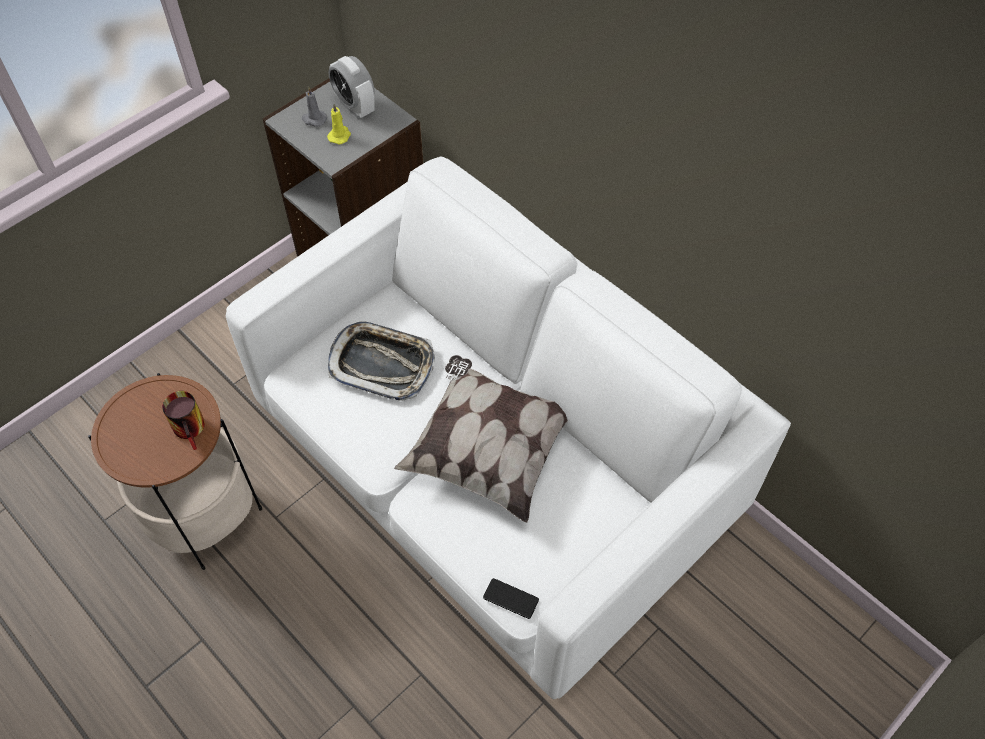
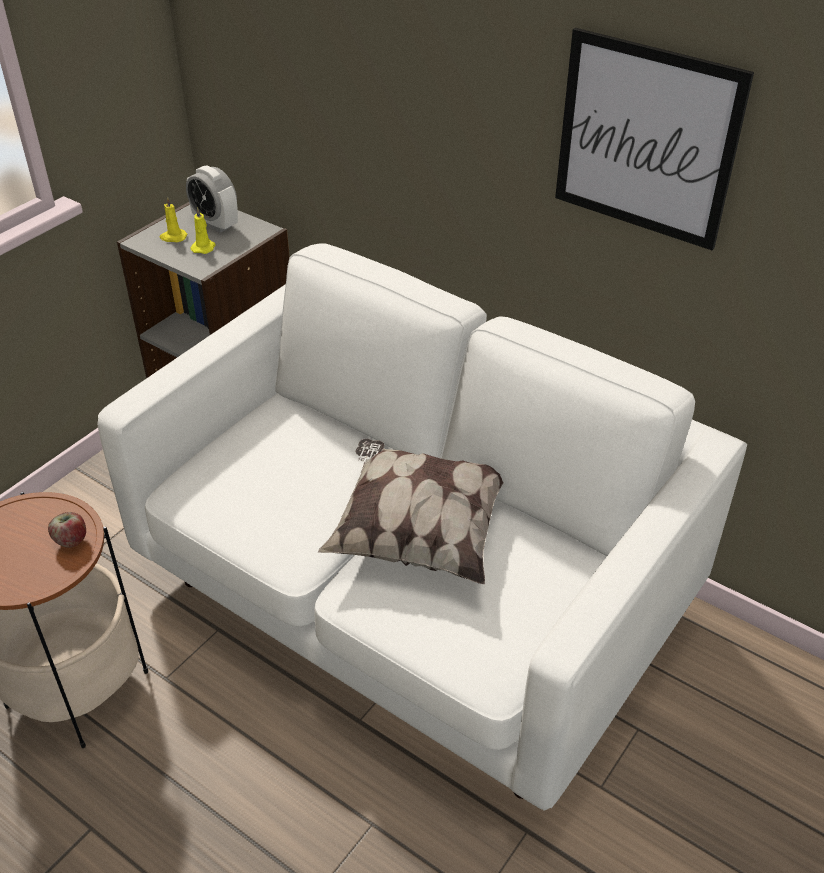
camera: 10 degrees left, 15 degrees down
(193, 429) = (71, 540): mug -> apple
(314, 119) = (173, 237): grey candle -> yellow candle
(382, 364) = (280, 467): tray -> none
(511, 598) = (480, 676): phone -> none
(729, 160) = (646, 140): none -> picture

